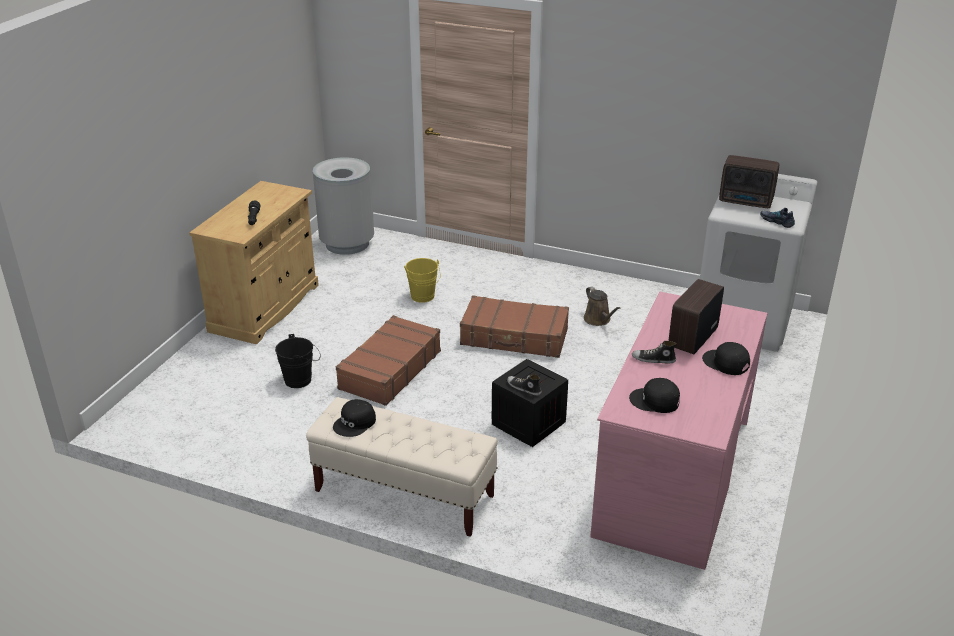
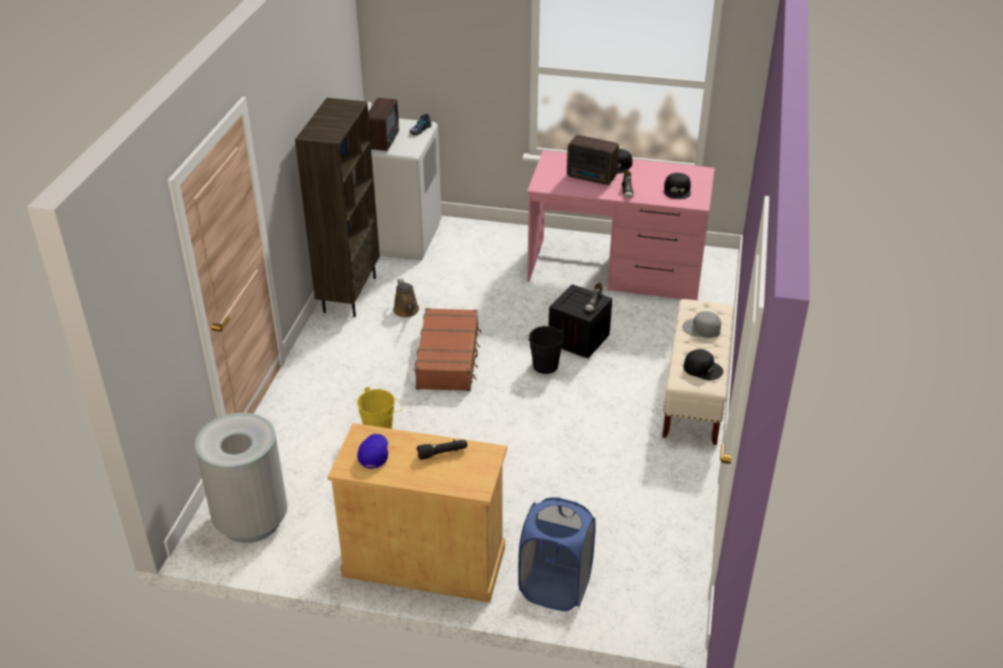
camera: 100 degrees left, 5 degrees up
(200, 363) = (555, 587): none -> blue laundry basket
(270, 195) = (374, 454): none -> blue cap
(301, 379) = (561, 493): black bucket -> black bucket (544, 364)
(389, 370) = (525, 432): brown suitcase -> none
(427, 438) = (702, 329): none -> grey cap
(598, 320) = (407, 311): brown watering can -> brown watering can turned 105 degrees clockwise
(631, 290) = (349, 294): none -> brown bookcase

